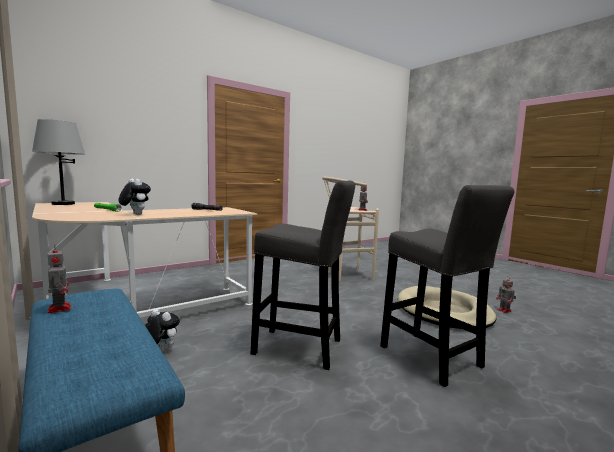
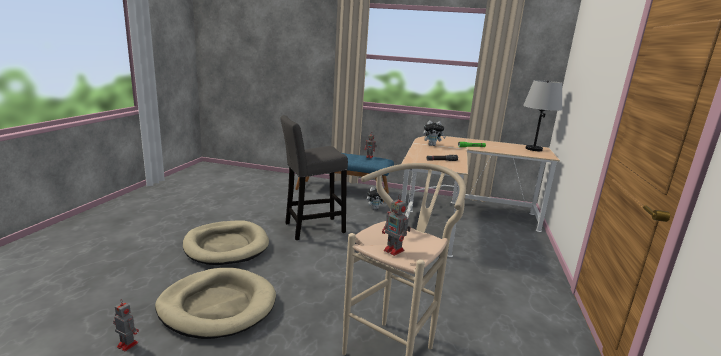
camera: 140 degrees right, 10 degrees up
(433, 359) = (226, 246): grey stool -> beige dog bed

